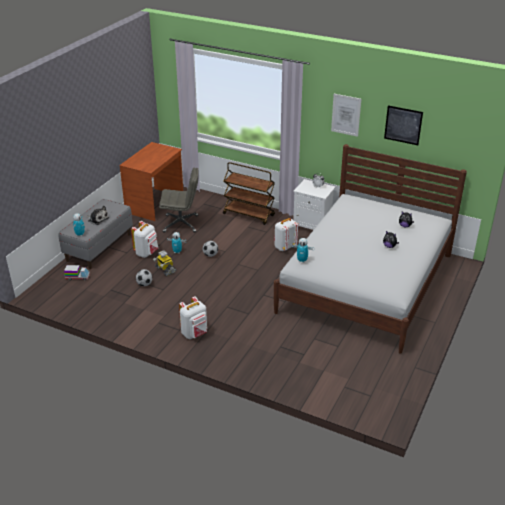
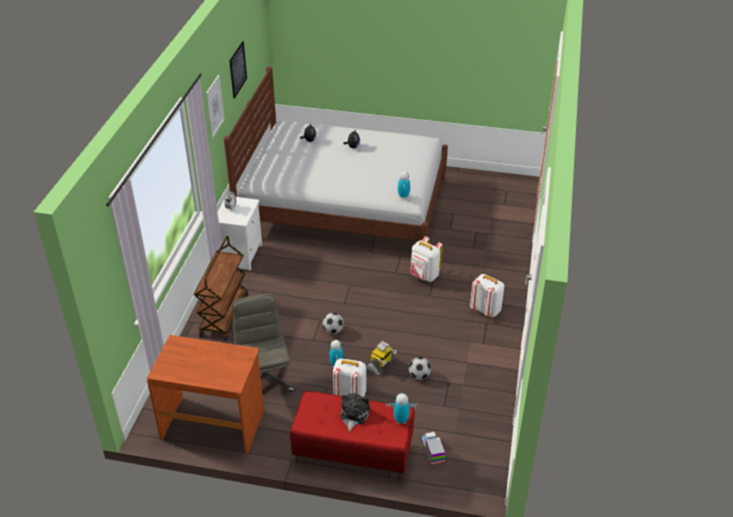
camera: 105 degrees left, 5 degrees up
(99, 247) = (353, 453): grey bench -> red bench
(284, 247) = (294, 271): white backpack -> white backpack (424, 276)

